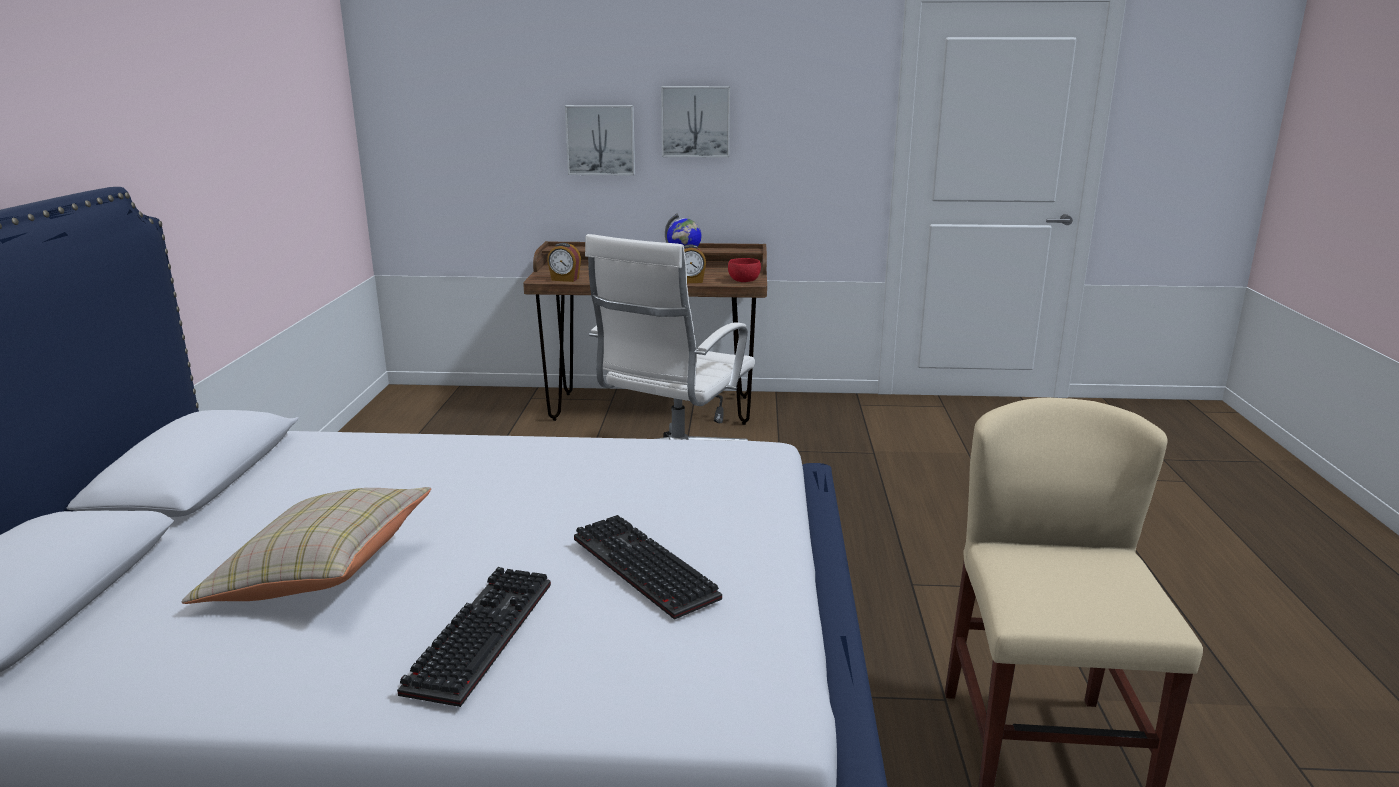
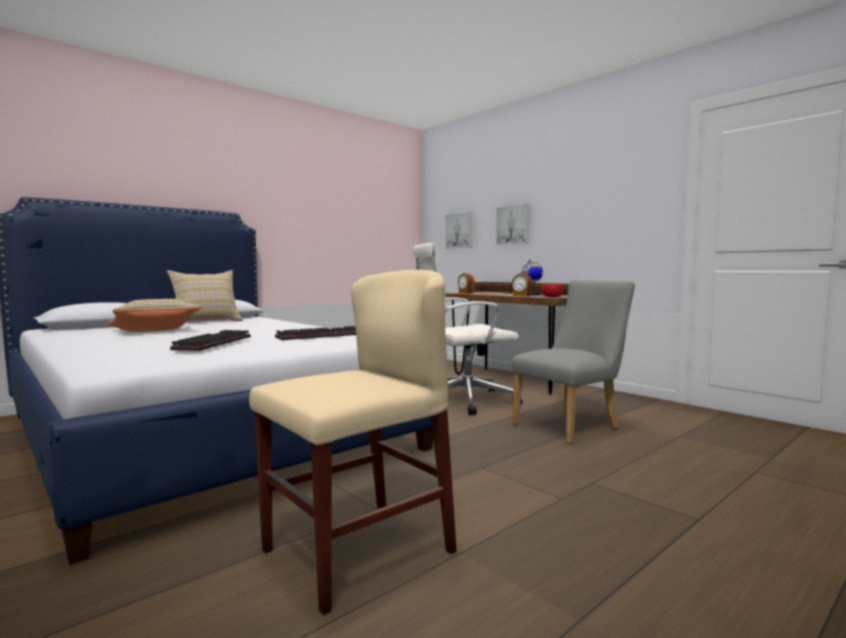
camera: 45 degrees right, 15 degrees down
(236, 491) = (206, 321): none -> beige pillow
(479, 633) = (127, 342): keyboard -> keyboard (321, 336)
(695, 121) = (560, 210): picture -> picture (459, 230)
(863, 475) = (571, 425): none -> grey chair

